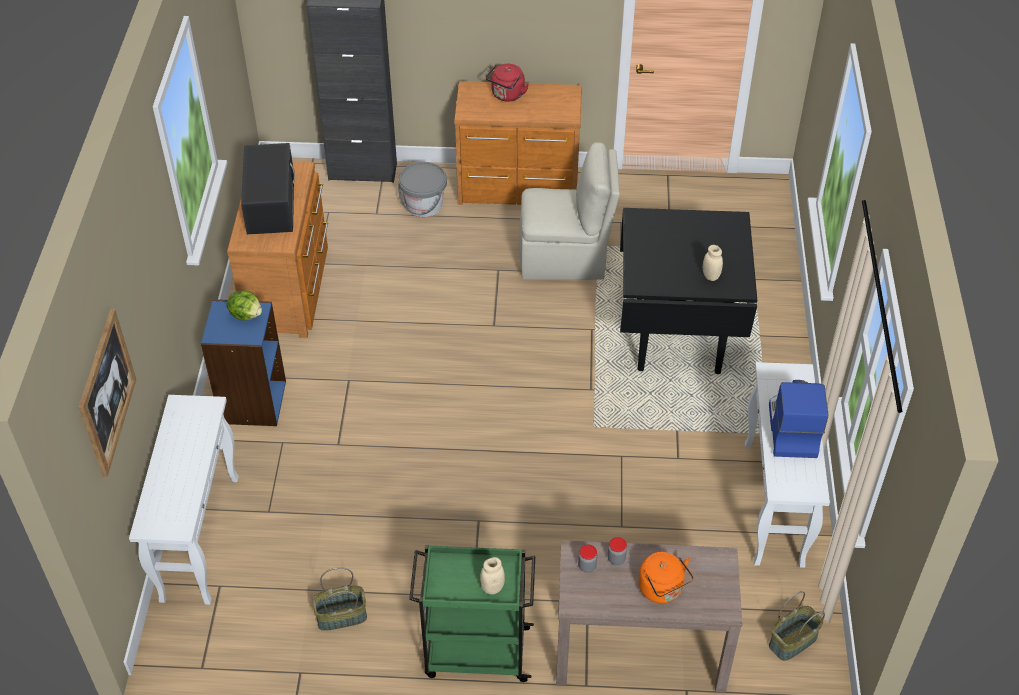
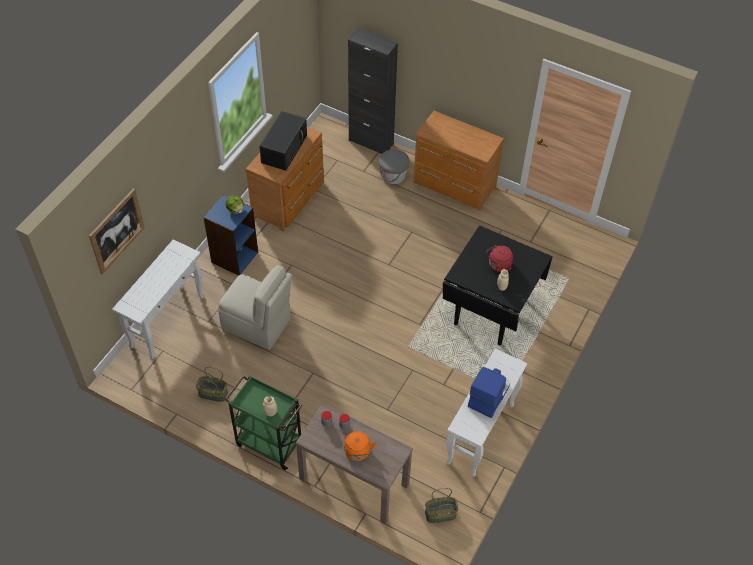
camera: 25 degrees right, 5 degrees up
(507, 95) = (455, 129): red kettle -> red kettle (498, 265)
(565, 258) = (454, 239): beige chair -> beige chair (258, 325)

